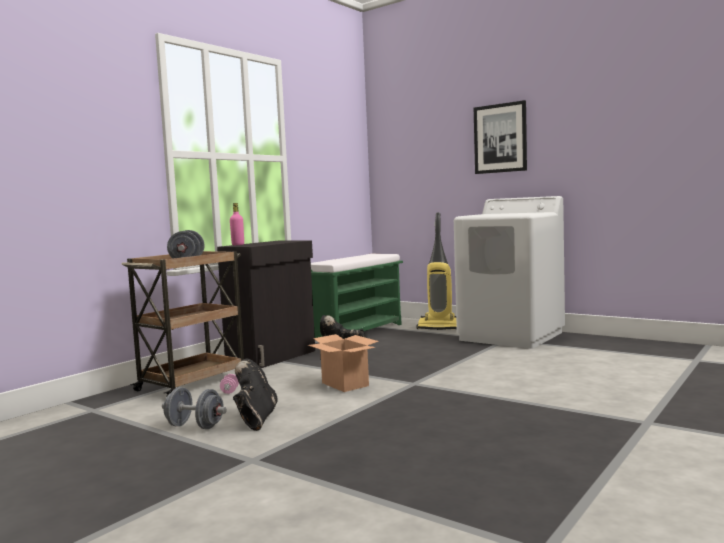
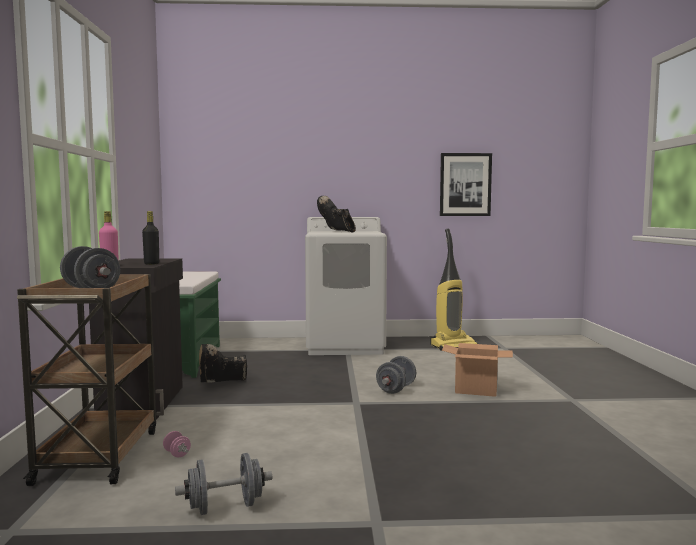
camera: 40 degrees left, 0 degrees up
(255, 419) = (281, 478): black boot -> black boot (337, 232)
(265, 244) = (151, 264): none -> black bottle
(345, 384) = (295, 417): cardboard box -> cardboard box (476, 390)
(439, 327) = (264, 344): vacuum cleaner -> vacuum cleaner (453, 346)
(473, 379) = (396, 389): none -> grey dumbbell
(500, 138) = (319, 160): picture -> picture (465, 184)

